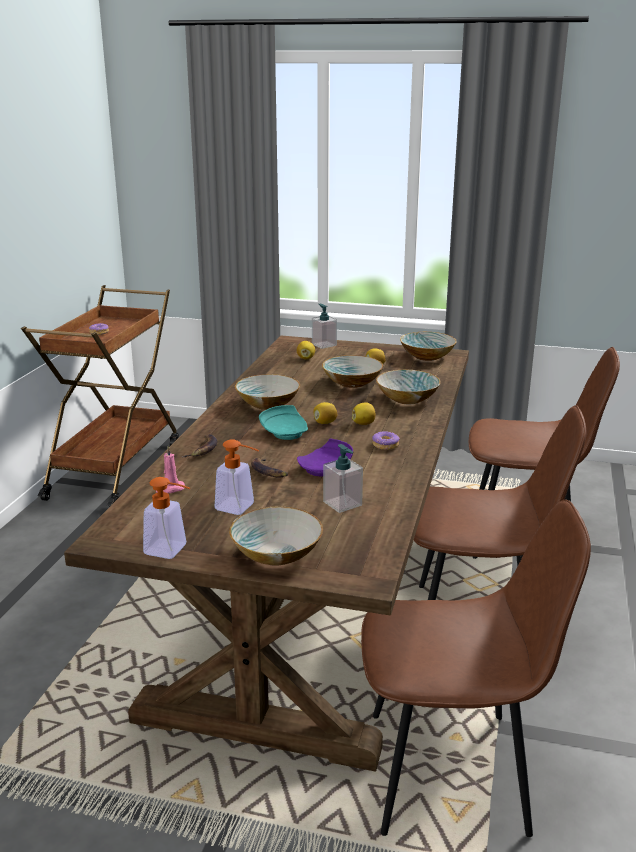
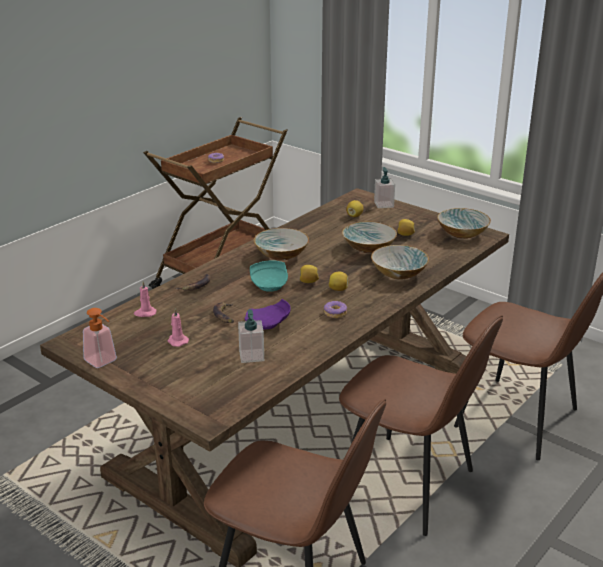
camera: 25 degrees right, 5 degrees up
(240, 508) = (177, 341): soap dispenser -> pink candle
(275, 554) = (167, 383): bowl -> none

